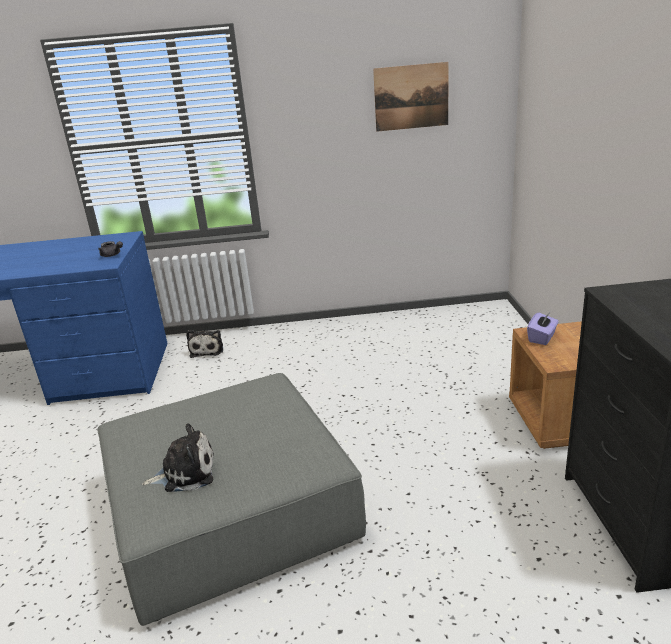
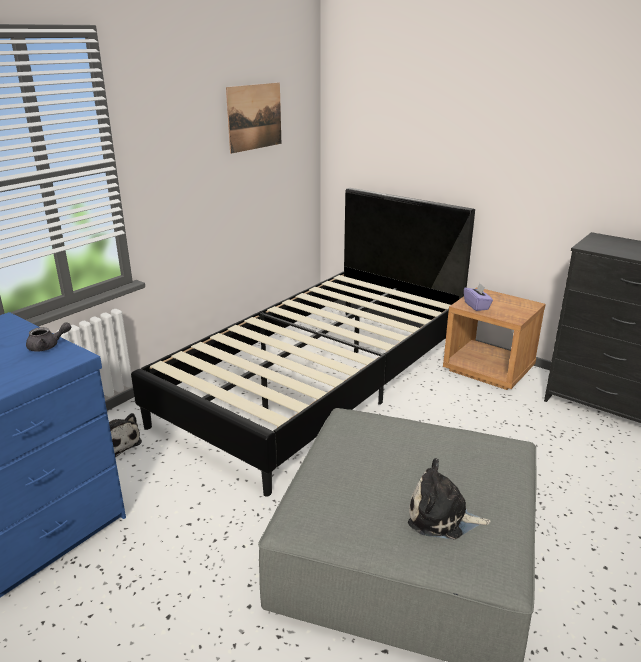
camera: 50 degrees left, 0 degrees up
(185, 473) = (442, 517): plush toy -> plush toy turned 105 degrees counterclockwise
(387, 364) = (318, 381): none -> black bed

